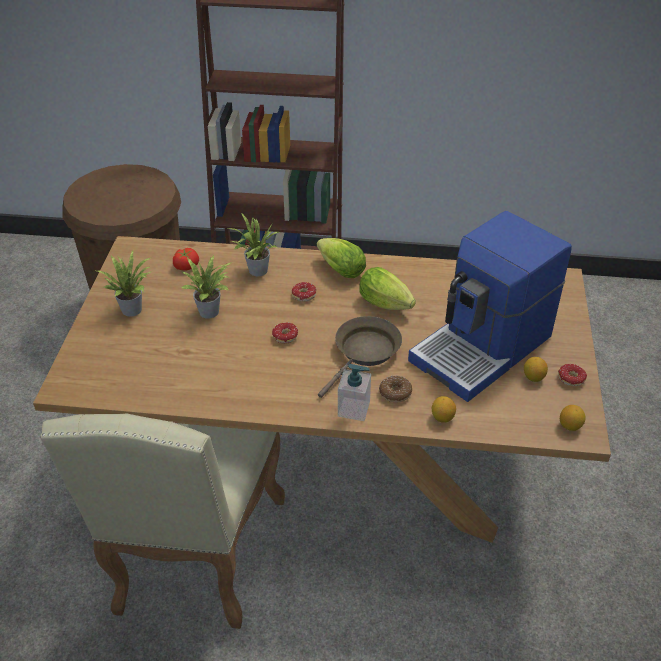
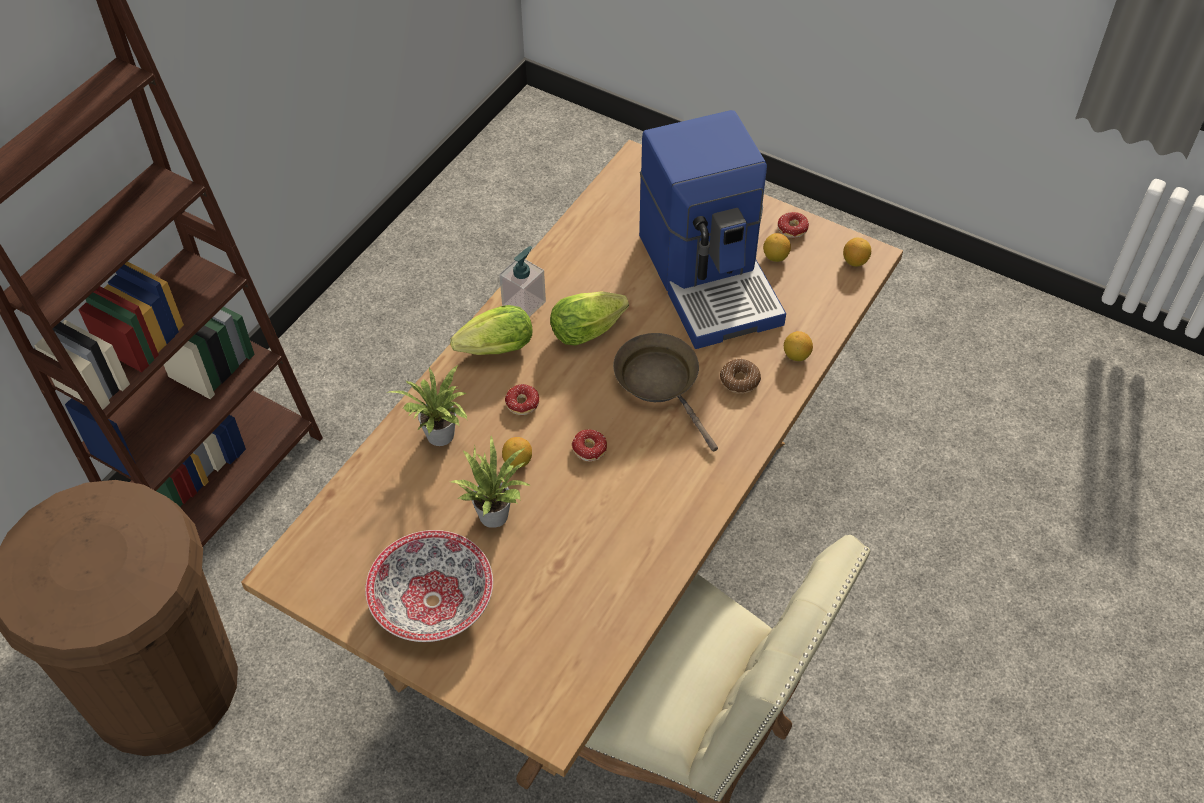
camera: 65 degrees left, 10 degrees up
(133, 308) = (432, 602): potted plant -> bowl
(186, 266) = (376, 514): tomato -> none
(256, 308) = (518, 461): none -> lemon
(354, 409) = (746, 427): soap dispenser -> soap dispenser (524, 303)

